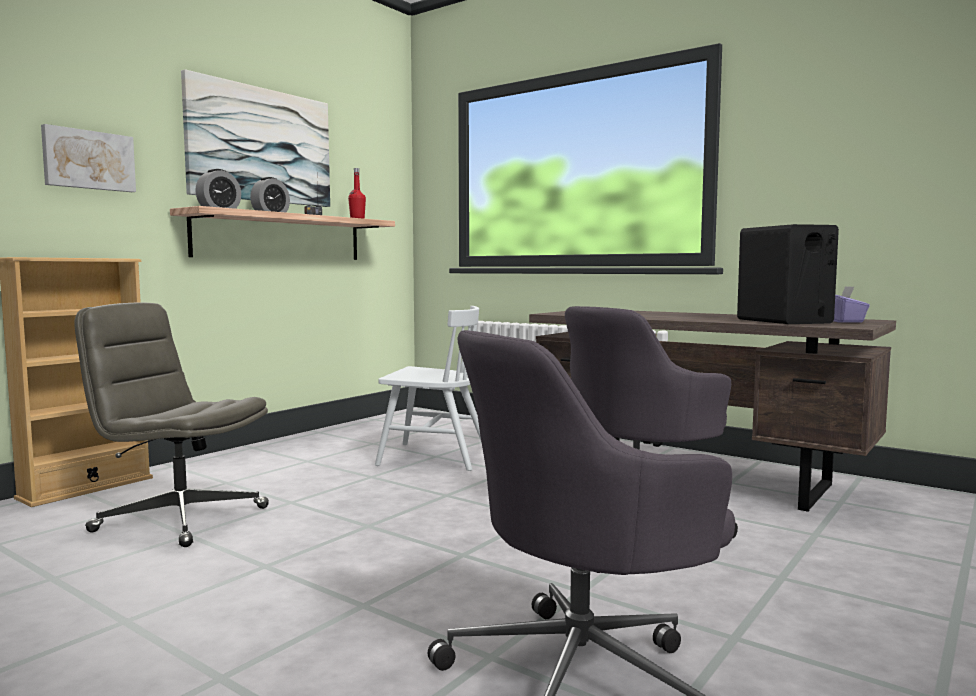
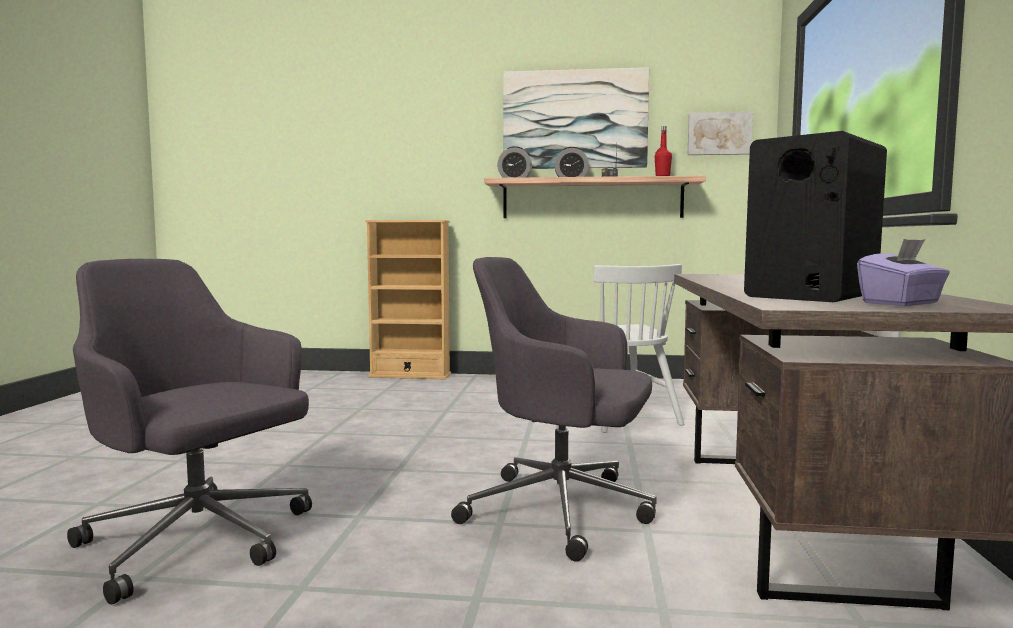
camera: 60 degrees right, 0 degrees up
(88, 160) = (433, 152): picture -> picture (719, 134)
(179, 519) = (383, 401): grey office chair -> none

